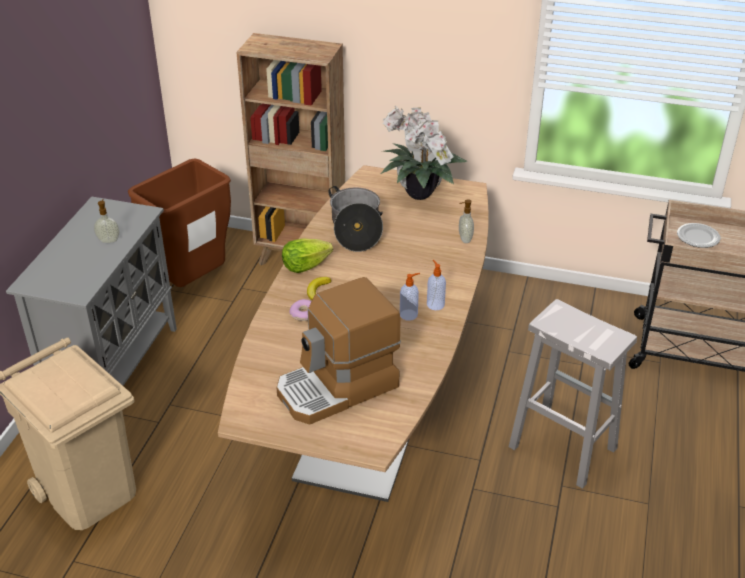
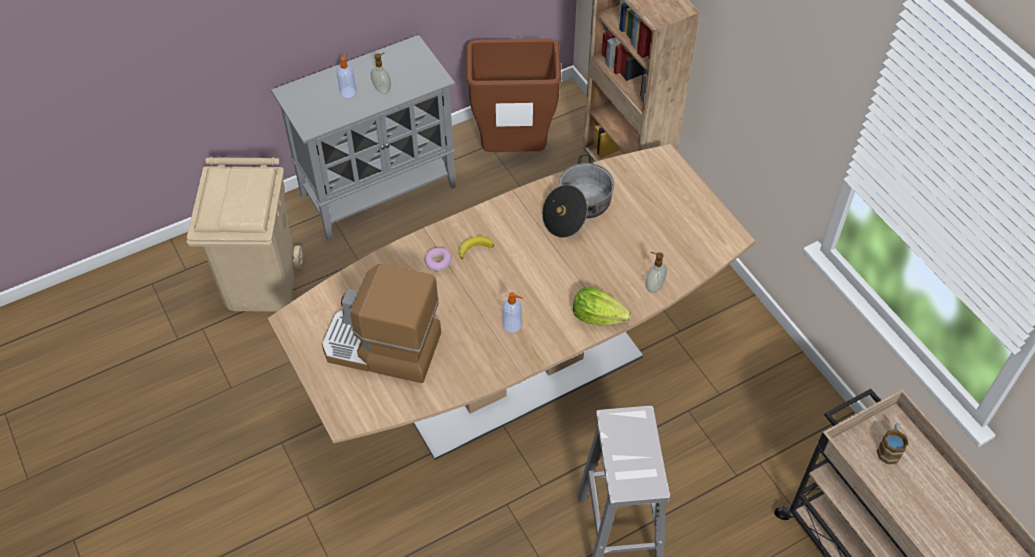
camera: 45 degrees right, 15 degrees up
(305, 266) = (494, 217): lettuce -> lettuce (597, 316)
(420, 196) = (676, 212): potted plant -> none
(435, 304) = (545, 331): soap dispenser -> soap dispenser (348, 92)
(697, 237) = (889, 449): plate -> mug

